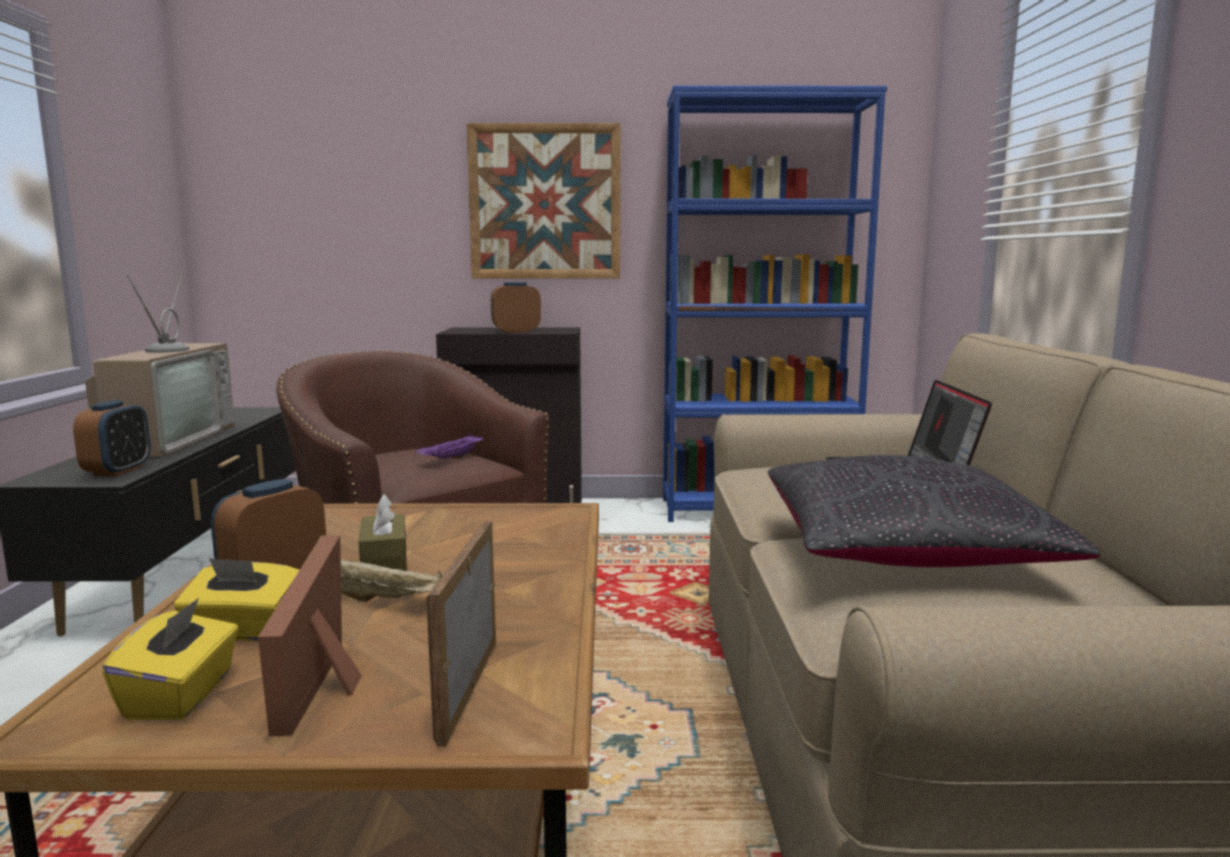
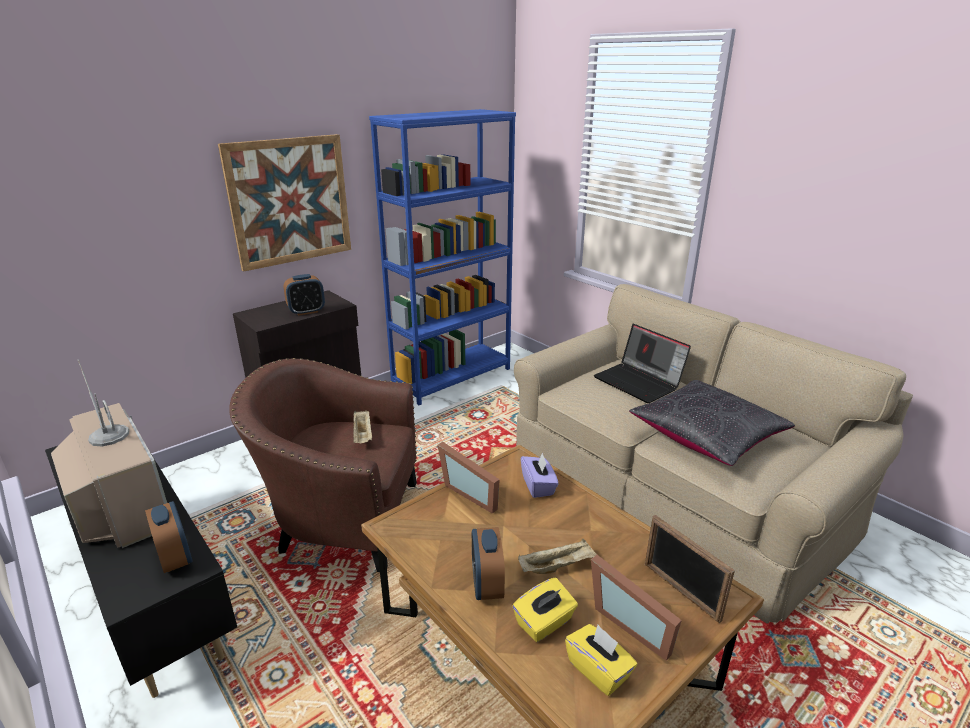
camera: 40 degrees left, 15 degrees up
(384, 560) = (506, 540): brown tissue box -> none
(445, 517) = (472, 492): none -> picture frame
(451, 459) = (363, 435): purple tray -> beige tray
(516, 331) = (306, 311): alarm clock -> alarm clock turned 150 degrees counterclockwise
(534, 537) = (538, 486): none -> purple tissue box

